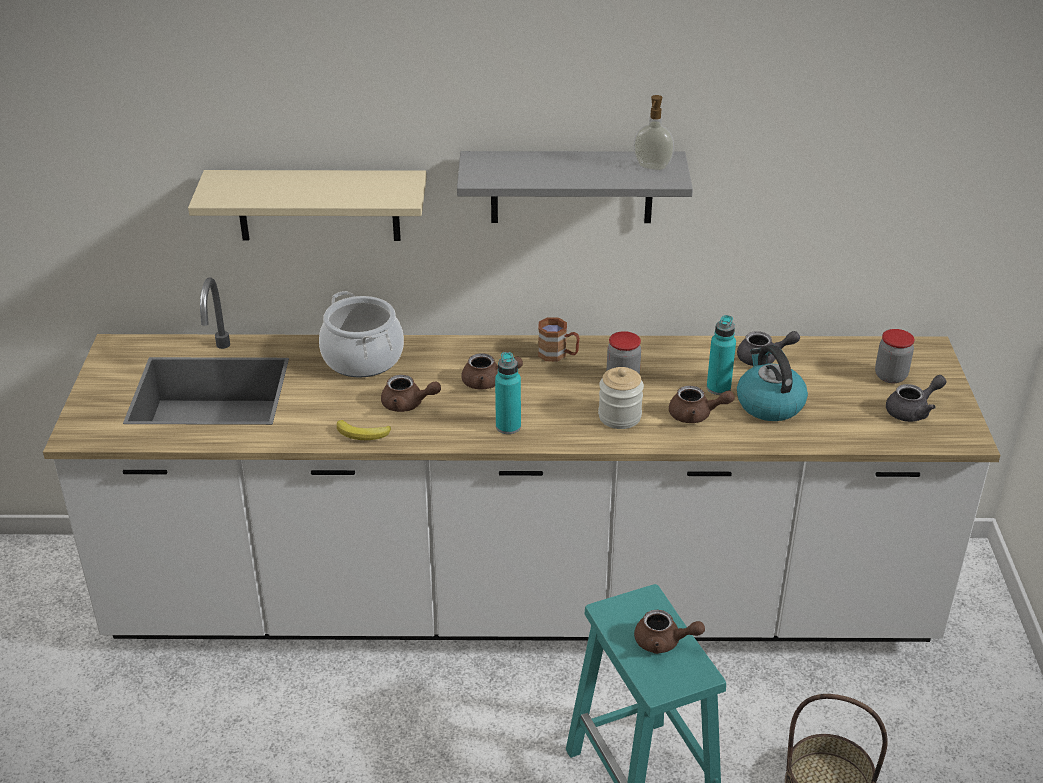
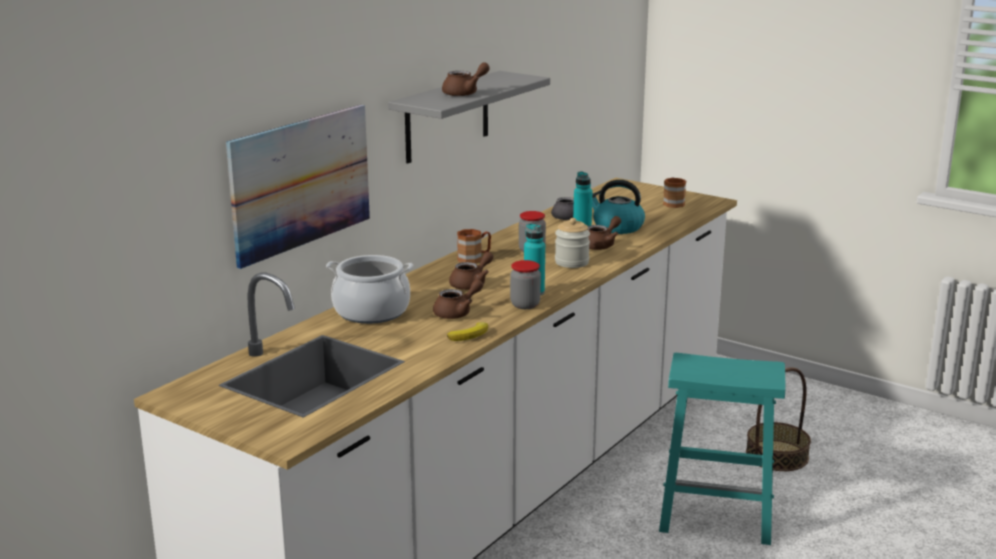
camera: 55 degrees left, 15 degrees down
(318, 205) = (301, 182): beige shelf -> picture
(652, 167) = (507, 77): soap dispenser -> none
(664, 642) = (730, 367): brown teapot -> brown teapot (465, 93)
(890, 376) = (633, 197): jar -> jar (525, 305)
(912, 411) = (673, 203): grey teapot -> brown mug

